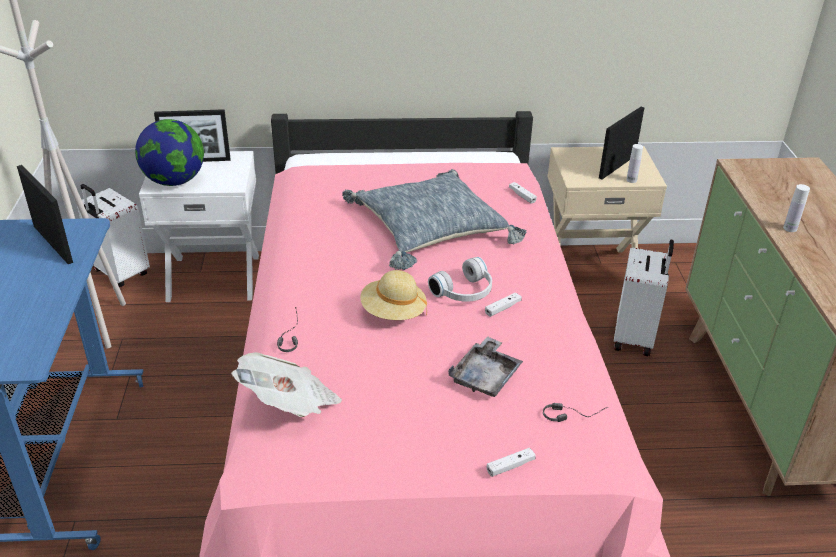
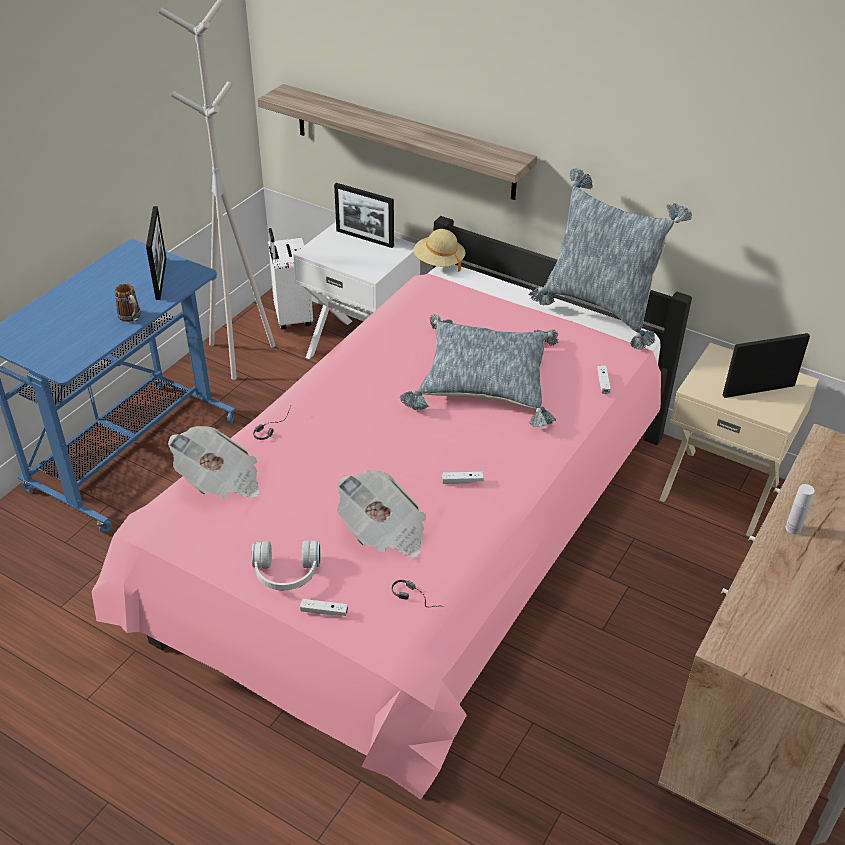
camera: 35 degrees right, 5 degrees up
(58, 289) = (131, 318): none -> mug
(174, 181) = (329, 252): globe -> none
(217, 51) = (403, 141): none -> shelf
(393, 312) = (368, 443): beige hat -> beige hat (439, 262)
(465, 152) = (600, 316): none -> pillow
(465, 292) = (446, 452): white headphones -> white headphones (286, 574)
(486, 376) = (383, 532): grey tray -> newspaper
(631, 180) = (756, 411): white bottle -> none
(635, 338) = (695, 580): white suitcase -> none

